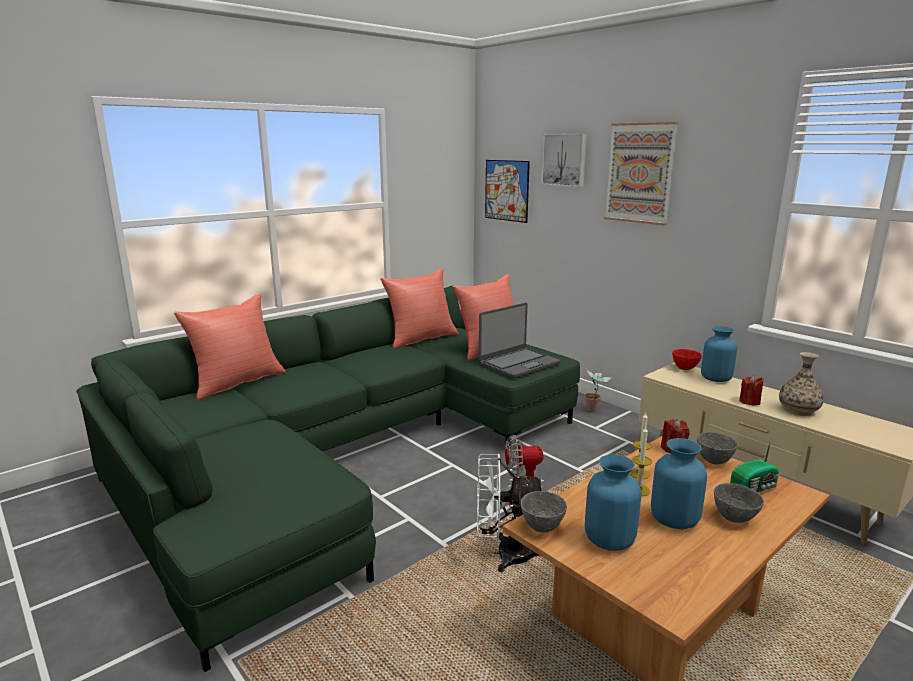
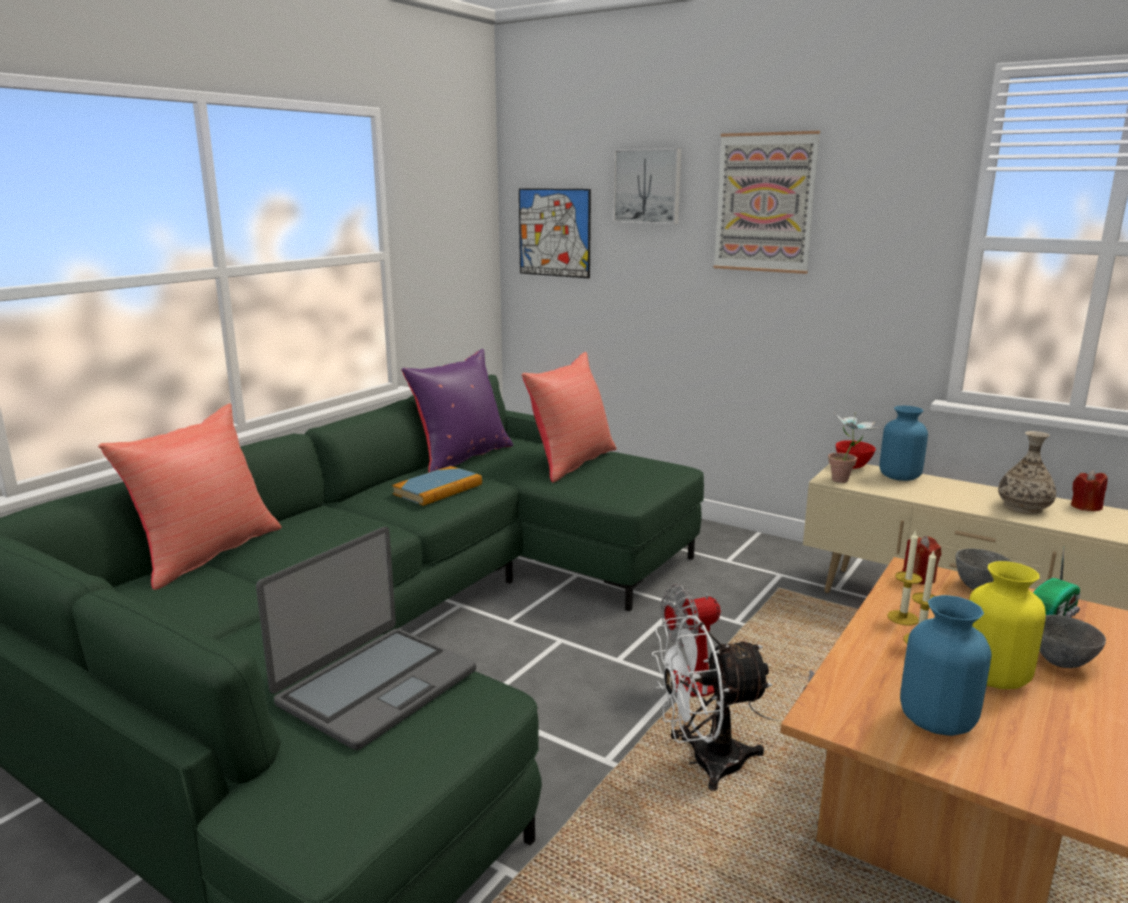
camera: 15 degrees left, 0 degrees up
(391, 358) = (438, 489): none -> book
(421, 339) = (461, 457): red pillow -> purple pillow
(518, 364) = (626, 481): laptop -> laptop (375, 686)
(541, 527) = (835, 716): grey bowl -> none
(594, 410) = (713, 536): potted plant -> potted plant (846, 480)
(674, 519) = (993, 676): blue vase -> yellow vase
(749, 402) = (961, 503): red candle -> red candle (1085, 507)

